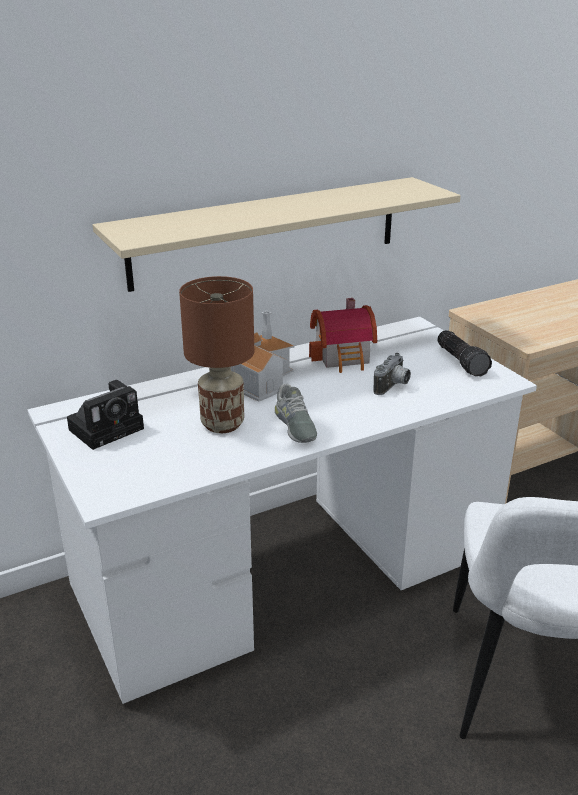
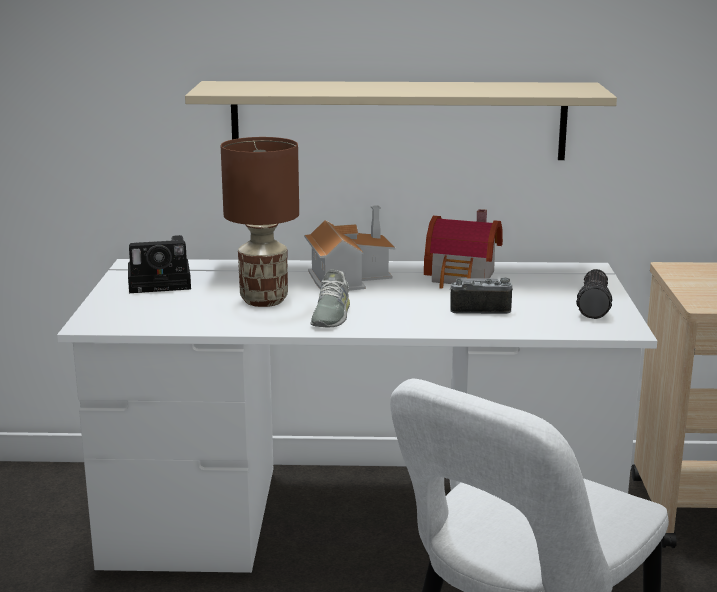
camera: 30 degrees right, 10 degrees down
(393, 387) = (480, 309): camera -> camera turned 150 degrees counterclockwise

